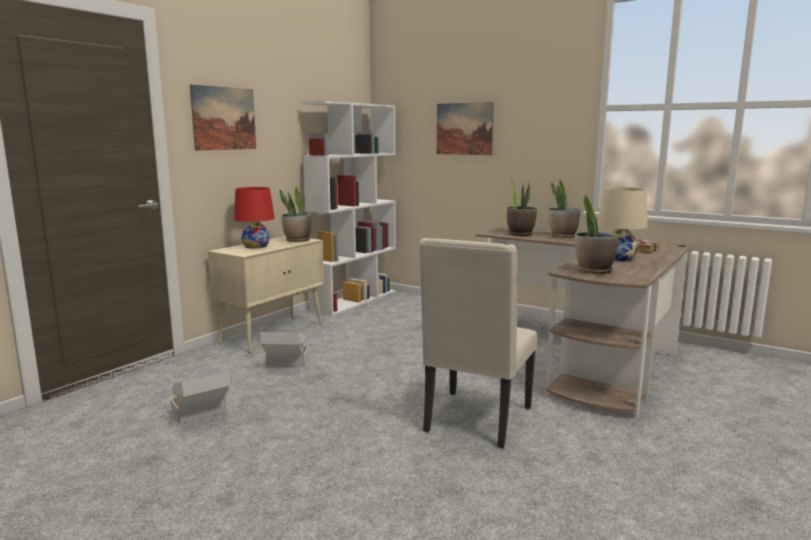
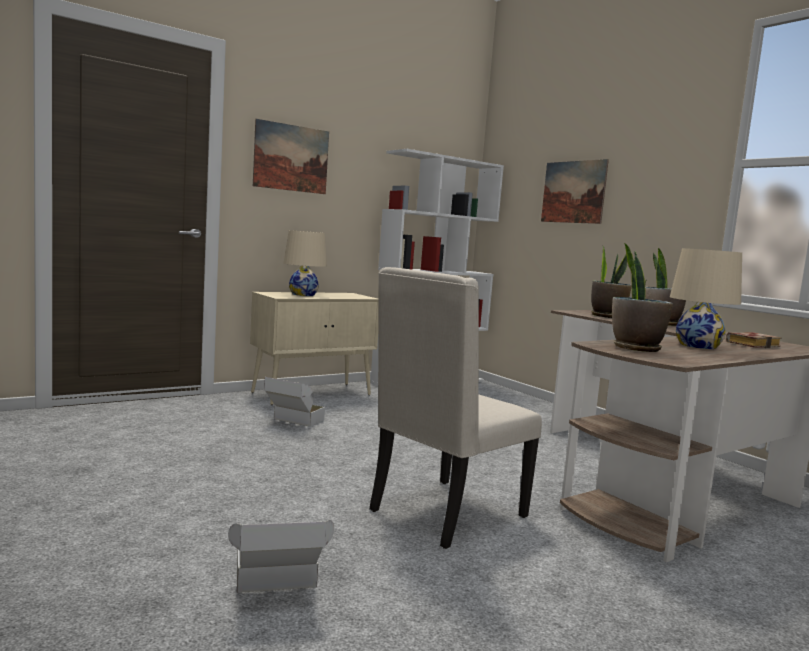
camera: 20 degrees right, 5 degrees down
(202, 417) = (166, 446): cardboard box -> cardboard box (277, 588)
(256, 246) = (303, 294): red table lamp -> beige table lamp
(297, 240) = (353, 296): potted plant -> none

